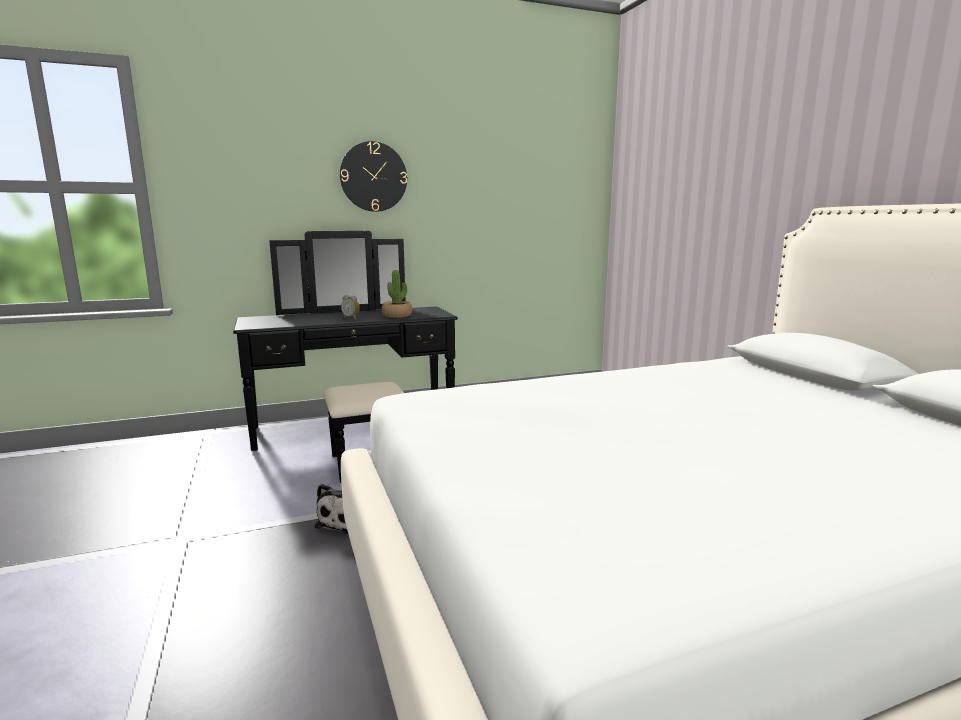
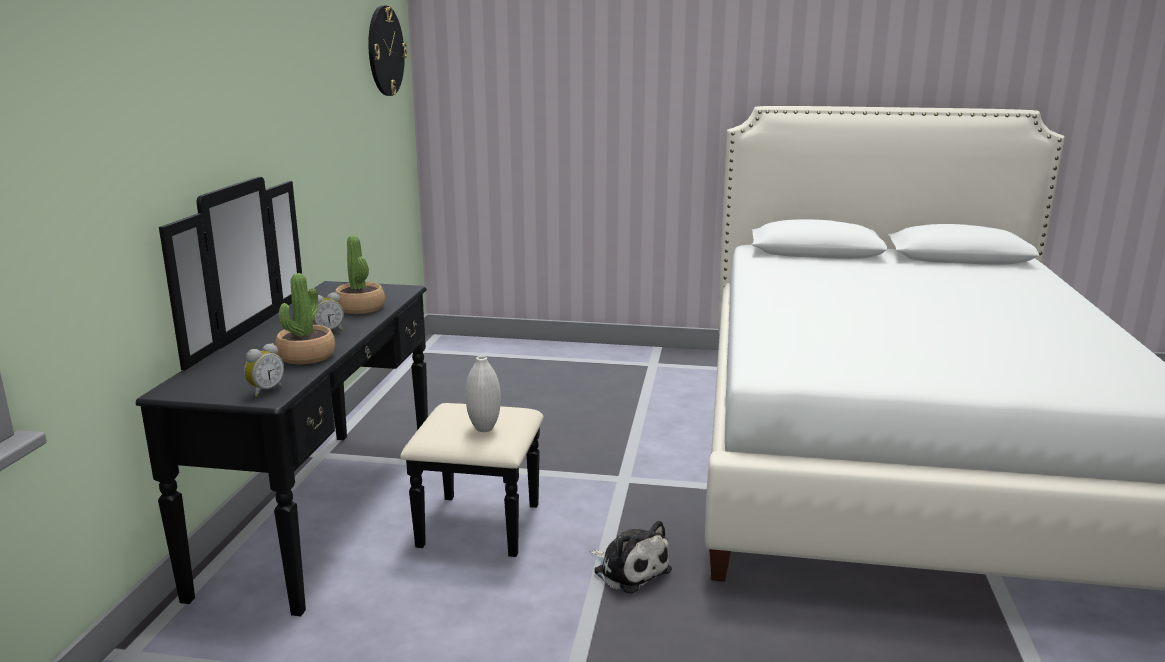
camera: 60 degrees left, 5 degrees up
(256, 325) = (265, 390): none -> alarm clock
(310, 321) = (306, 356): none -> potted plant
(356, 393) = (484, 428): none -> white vase
(373, 177) = (241, 79): wall clock -> wall clock (385, 51)

